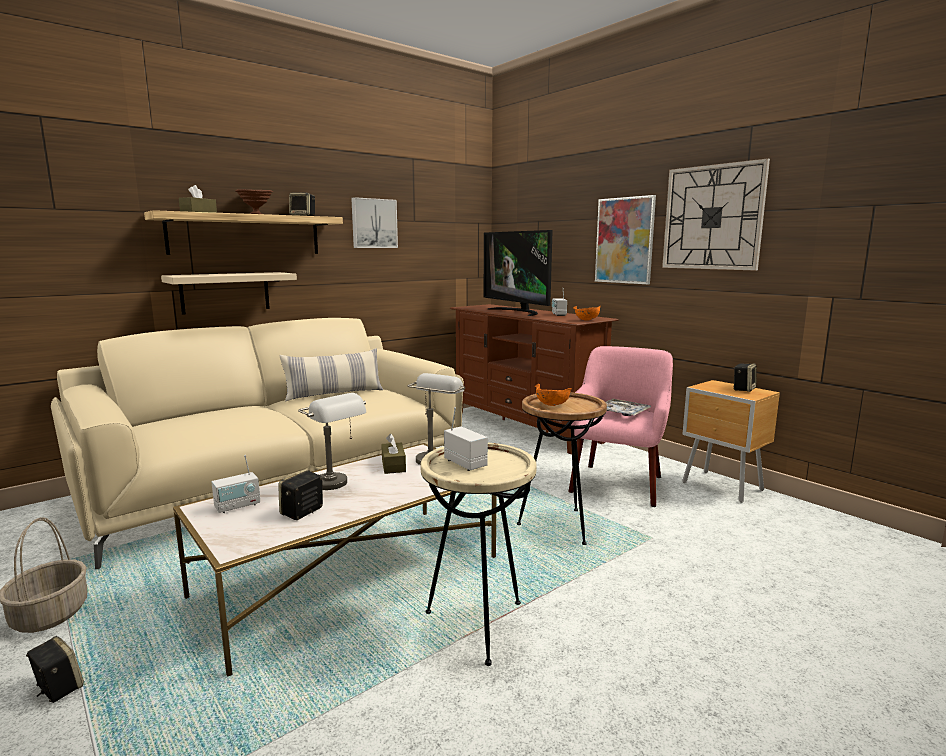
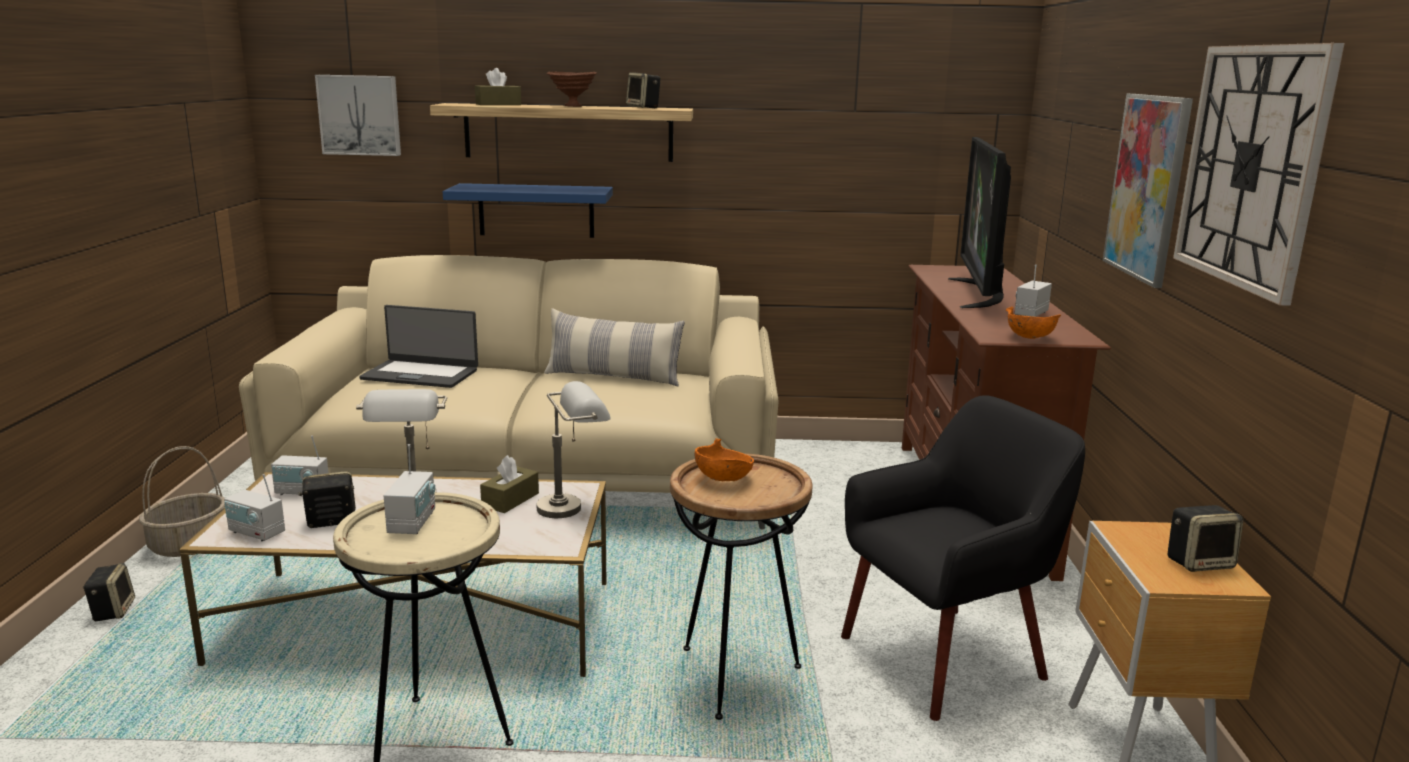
camera: 40 degrees right, 5 degrees up
(196, 419) = (421, 374): none -> laptop
(225, 292) = (536, 210): beige shelf -> blue shelf
(260, 537) = (256, 533): none -> radio
(373, 223) = (773, 116): picture -> picture (360, 115)
(618, 484) = (945, 657): pink armchair -> black armchair
(622, 413) = (951, 531): tray -> none

